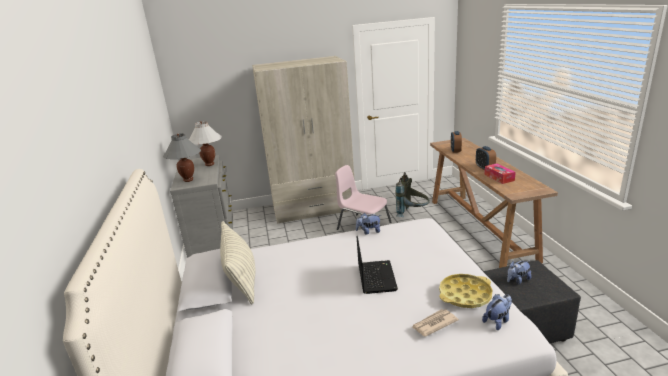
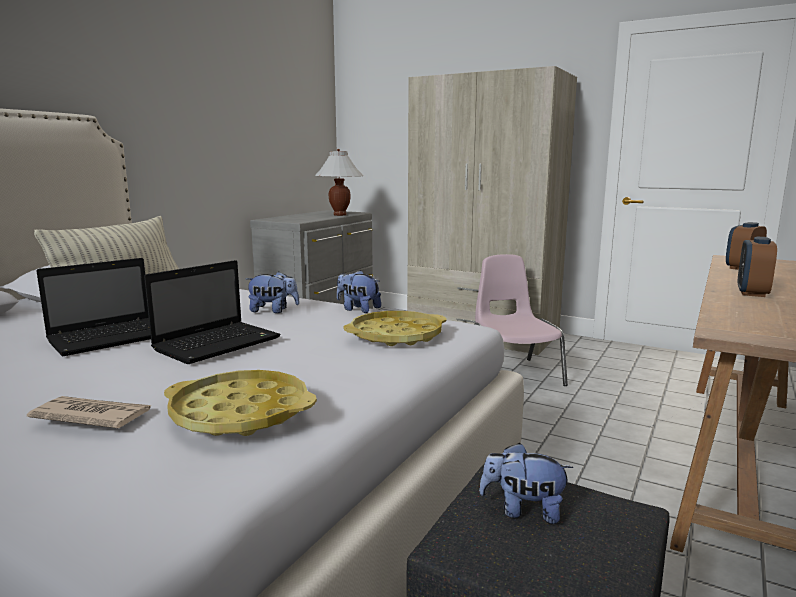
camera: 40 degrees right, 10 degrees down
(188, 180) = (286, 218): grey table lamp -> none
(327, 299) = (112, 338): none -> laptop
(412, 214) = (626, 390): grey backpack -> none
(418, 239) = (396, 336): none -> yellow tray
(497, 321) = (171, 476): plush toy -> plush toy (273, 311)
(499, 177) = (753, 308): tissue box -> none

